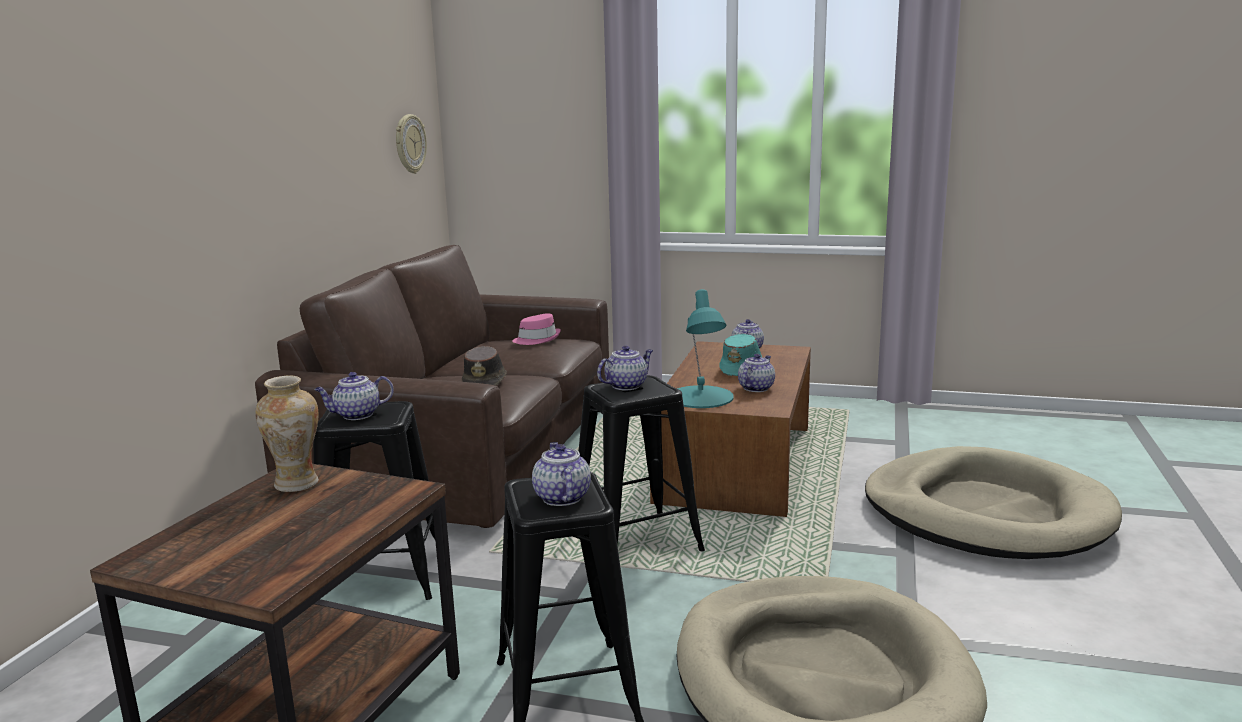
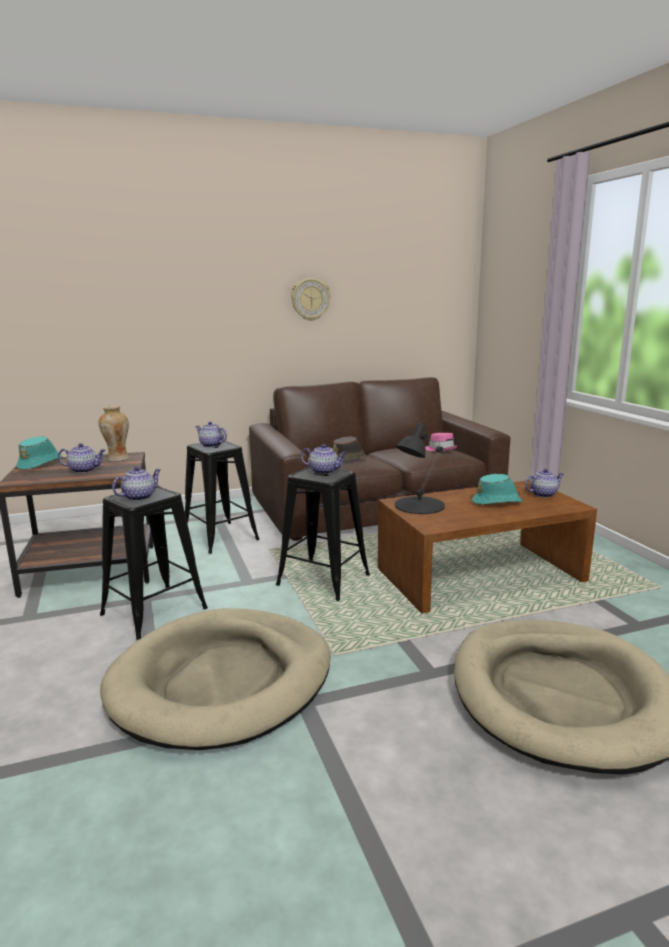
camera: 55 degrees right, 0 degrees up
(184, 552) = (41, 464): none -> turquoise hat
(409, 144) = (434, 308): wall clock -> wall clock (310, 299)
(700, 397) = (418, 505): turquoise table lamp -> black table lamp
(756, 388) = (465, 514): teapot -> teapot (84, 470)

